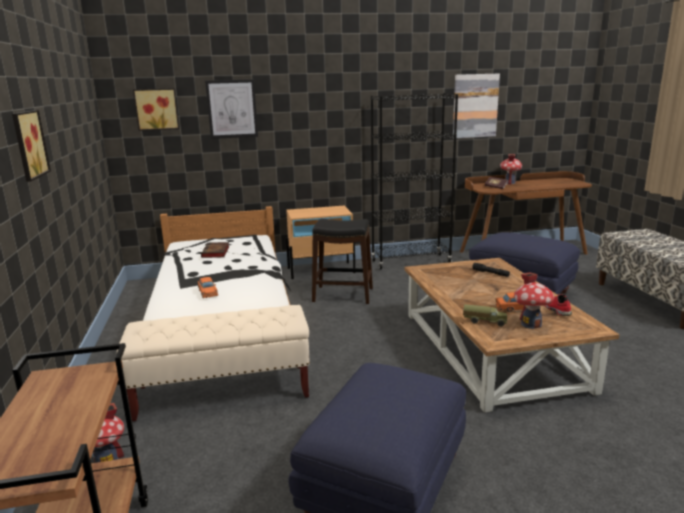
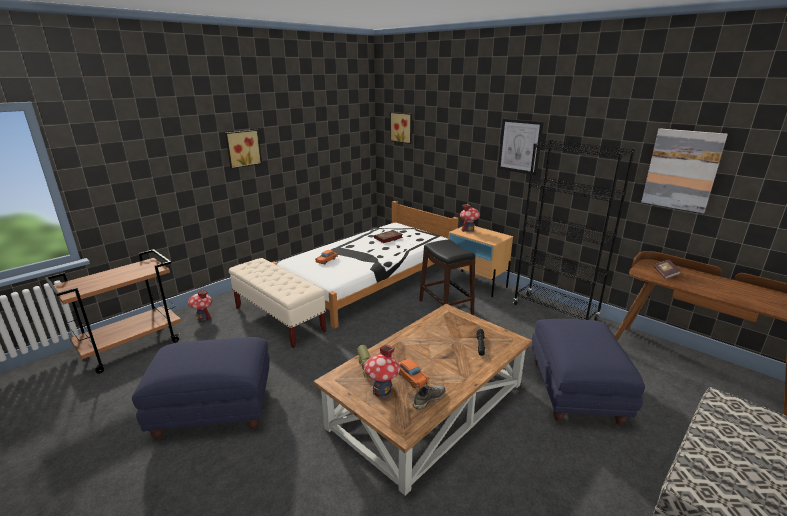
camera: 55 degrees right, 5 degrees up
(232, 109) = (444, 134): picture -> picture (520, 146)
(509, 183) = (704, 276): toy house -> toy house (468, 230)
(556, 309) = (428, 399): red shoe -> grey shoe

